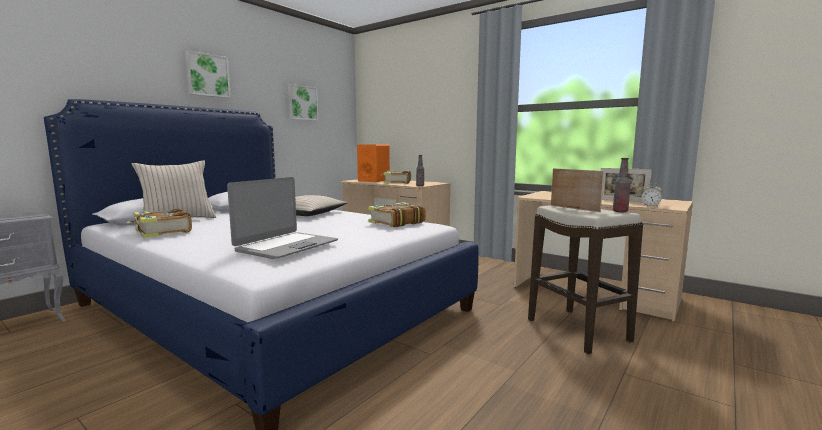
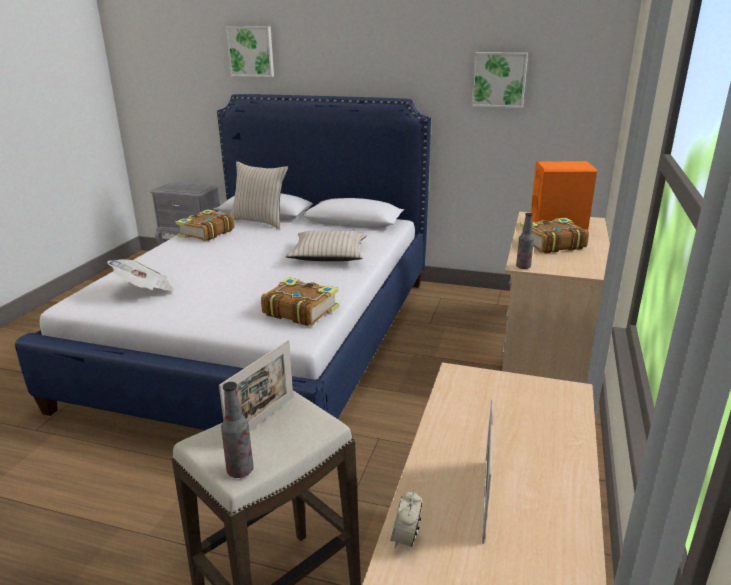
camera: 70 degrees right, 15 degrees up
(207, 75) = (359, 54): picture -> picture (251, 51)
(287, 246) = (145, 289): laptop -> newspaper

